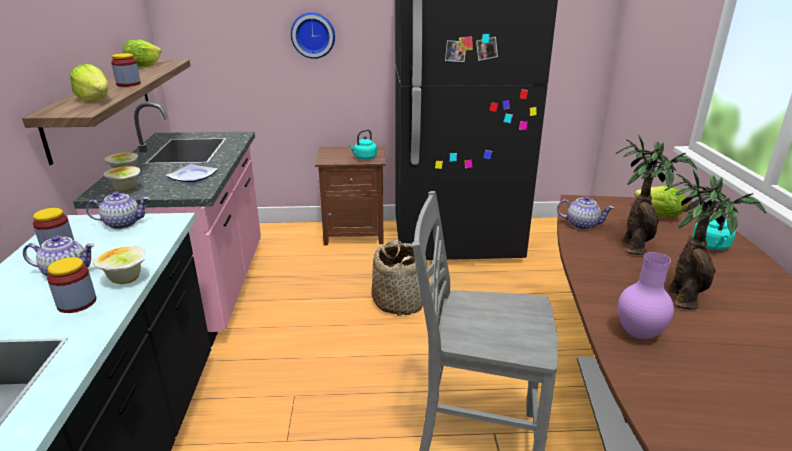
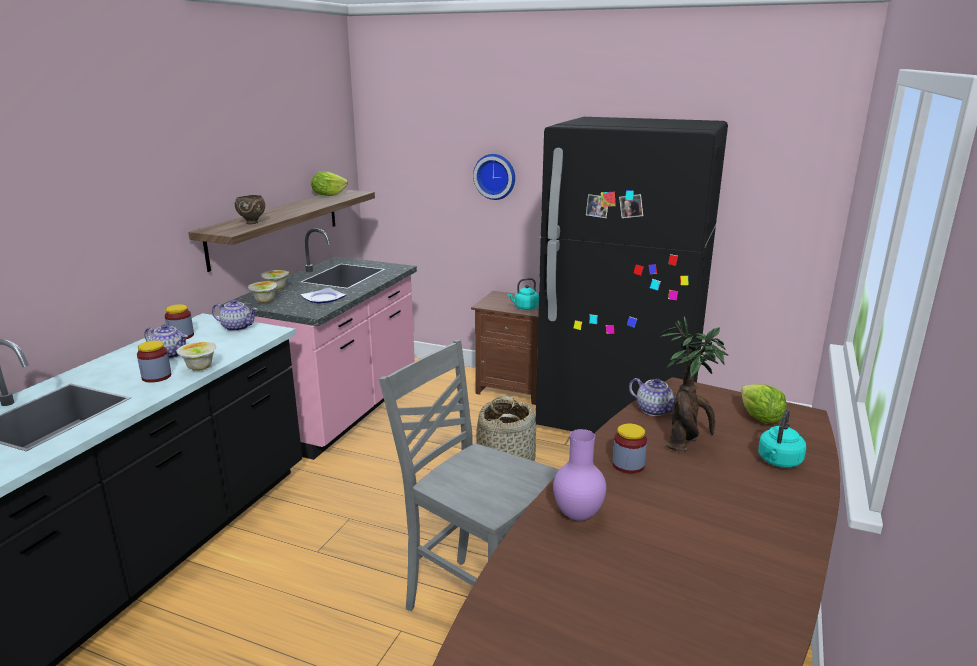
camera: 25 degrees right, 5 degrees down
(95, 100) = (252, 222): lettuce -> brown bowl
(128, 84) = (294, 211): jar -> jar (628, 465)
(684, 296) = (673, 498): potted plant -> none

